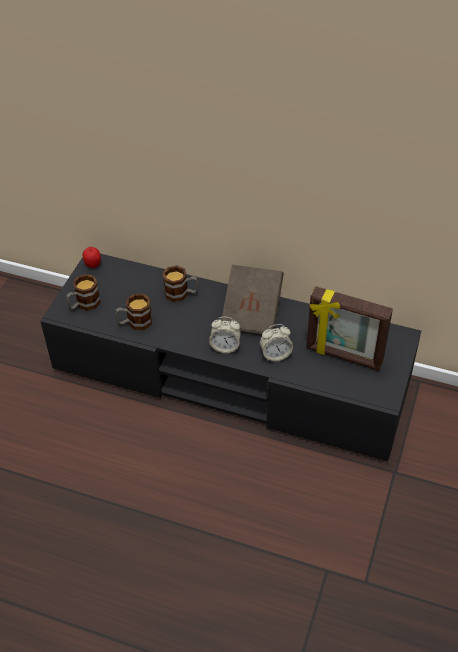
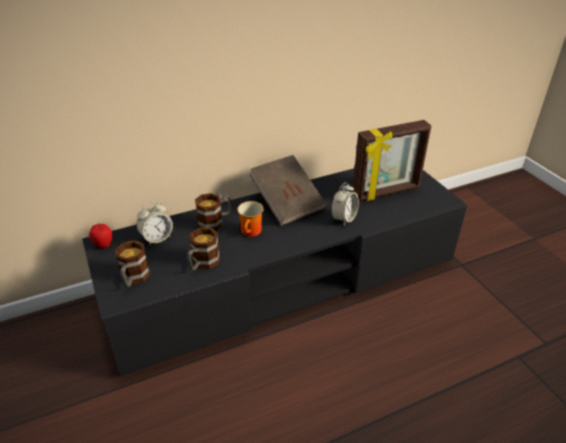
camera: 45 degrees left, 10 degrees down
(195, 320) = (252, 232): none -> mug
(225, 347) = (301, 235): alarm clock -> alarm clock (157, 238)

